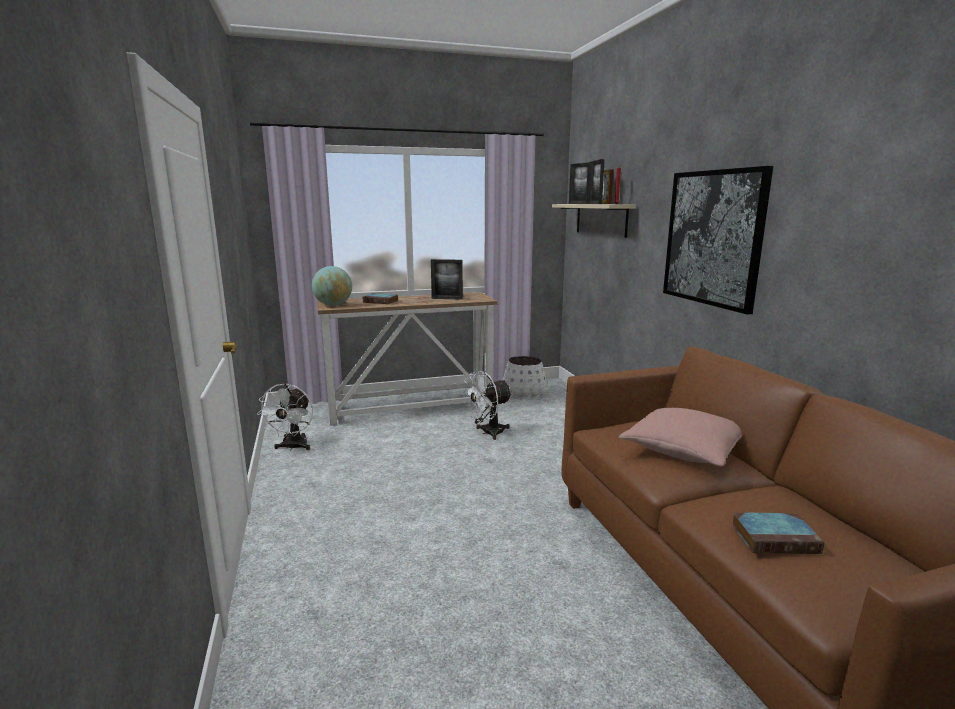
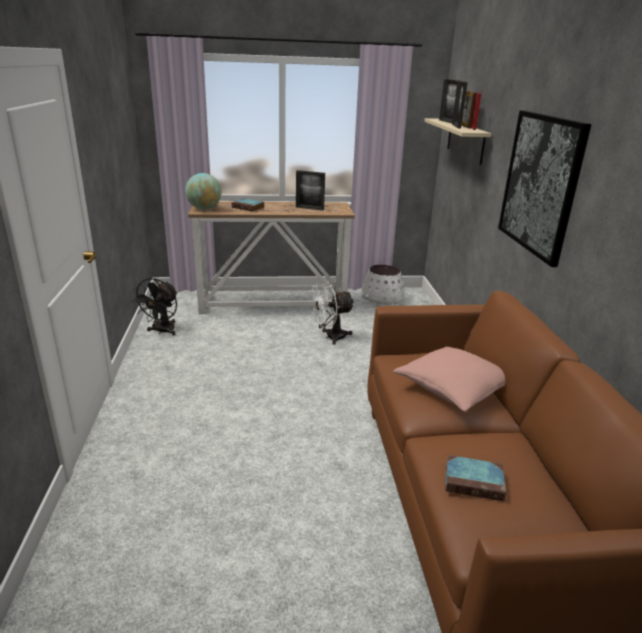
camera: 10 degrees right, 10 degrees up
(293, 447) = (162, 331): white fan -> black fan

